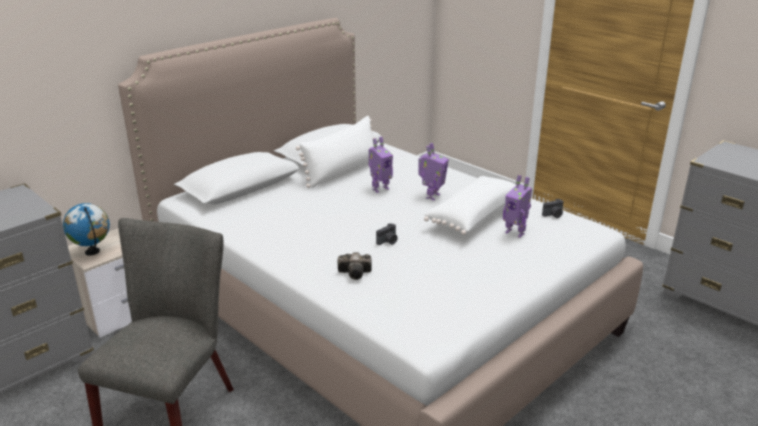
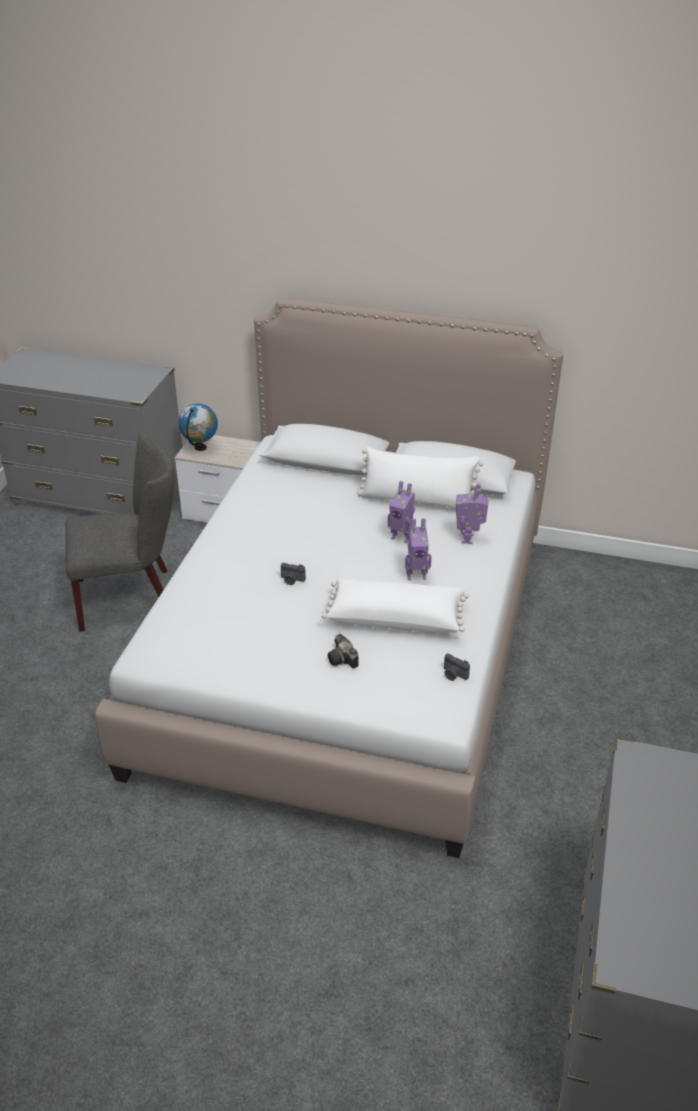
camera: 60 degrees right, 10 degrees up
(356, 273) = (221, 582): camera -> camera (343, 660)
(515, 232) = (384, 656): toy robot -> toy robot (468, 538)

